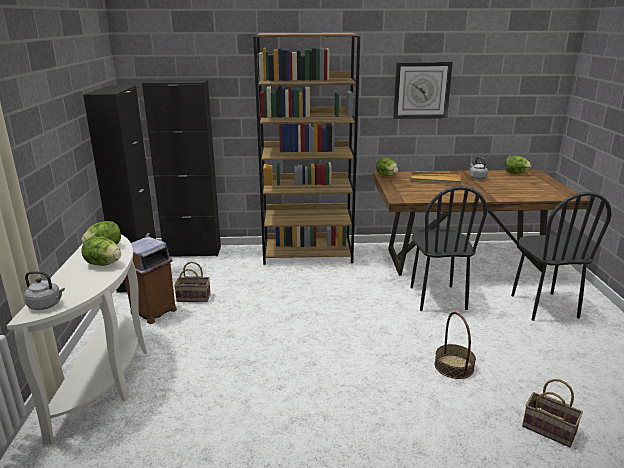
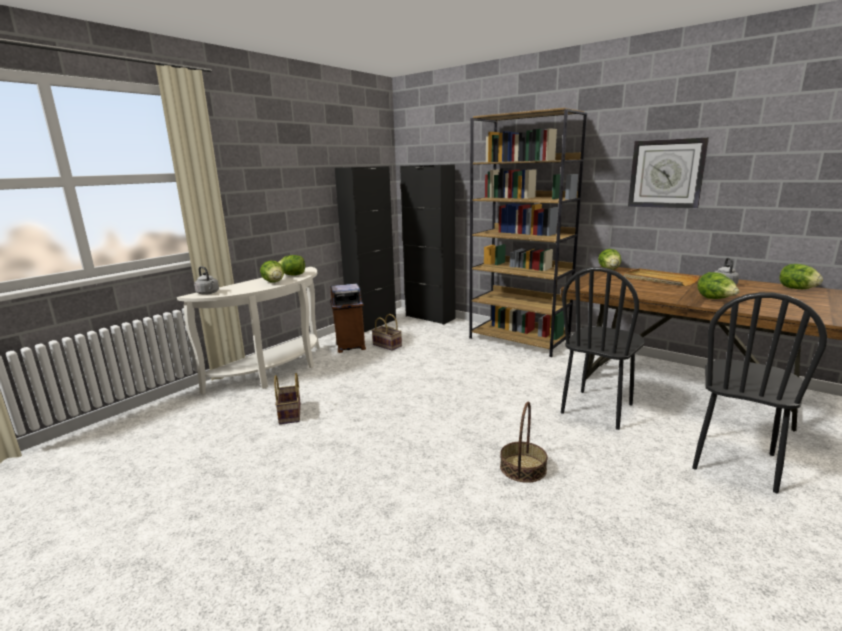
camera: 40 degrees right, 5 degrees down
(494, 192) = (715, 299): none -> lettuce
(550, 430) = (543, 569): basket -> basket (290, 414)

